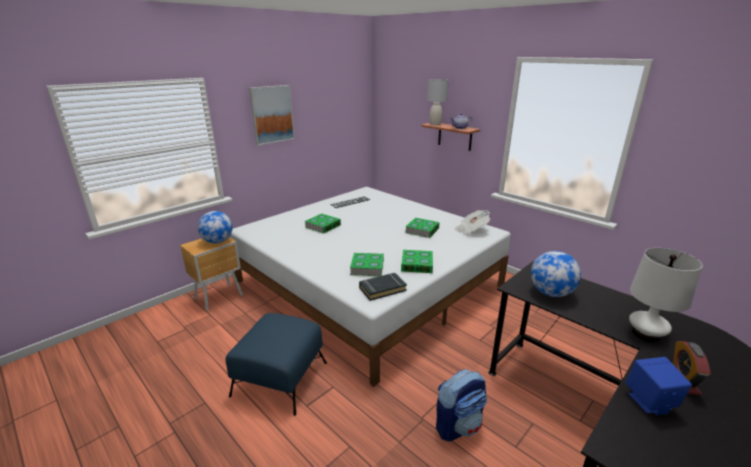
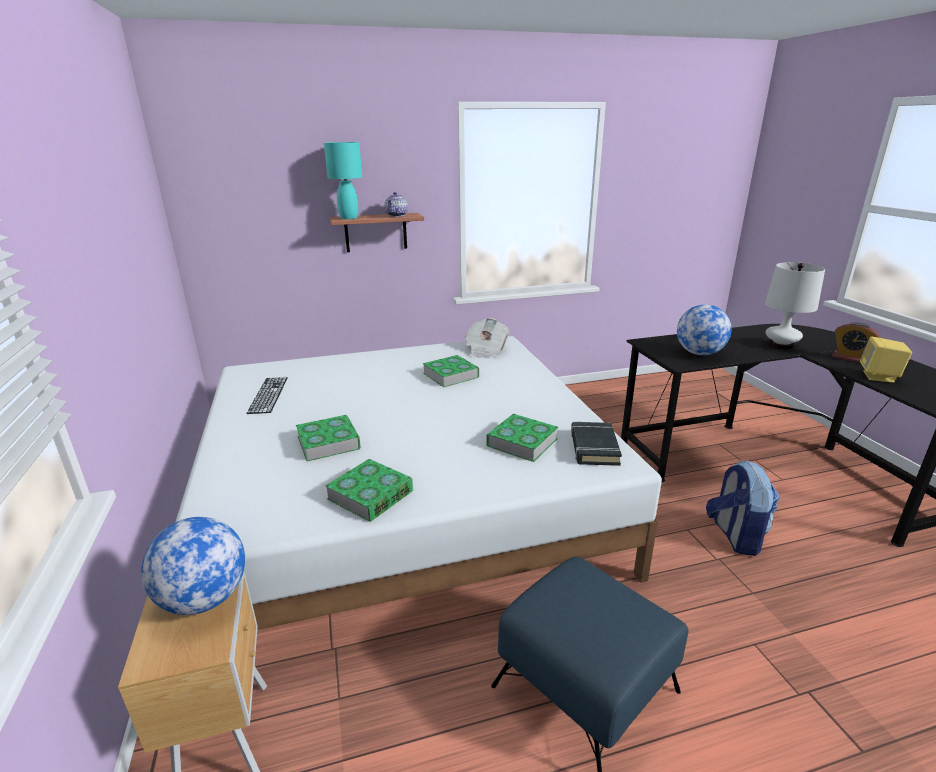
camera: 60 degrees left, 0 degrees up
(272, 114) = (86, 244): picture -> none
(417, 264) = (545, 406): book -> book (370, 495)
(435, 124) = (349, 218): grey table lamp -> turquoise table lamp
(650, 402) = (879, 376): blue speaker -> yellow speaker

